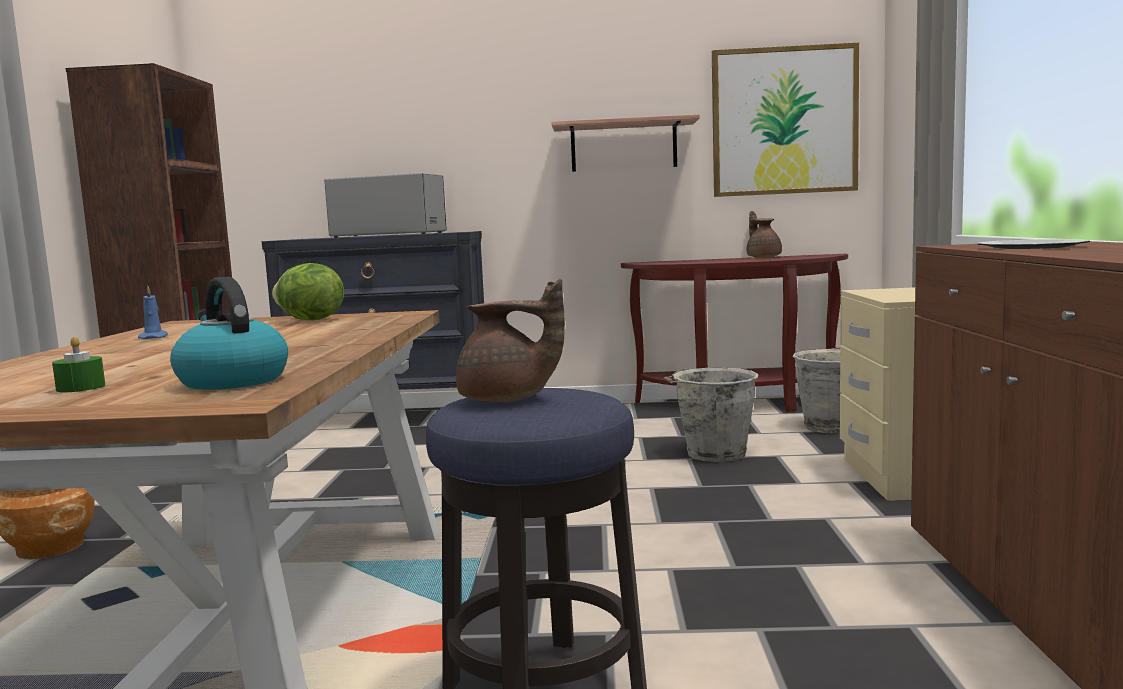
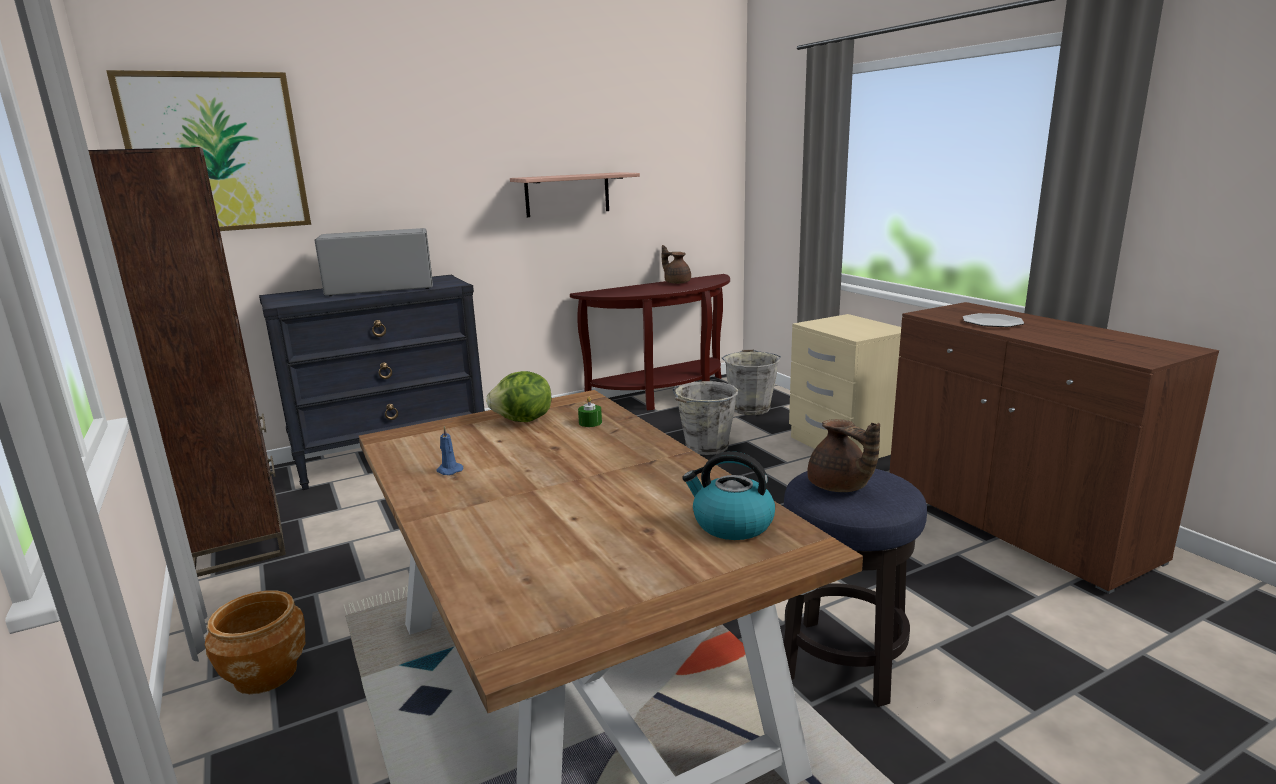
camera: 30 degrees left, 10 degrees up
(81, 387) = (635, 557): green candle -> green candle (590, 422)
(507, 400) = (839, 487): brown teapot -> brown teapot turned 75 degrees clockwise
(784, 121) = (683, 173): picture -> picture (216, 153)

